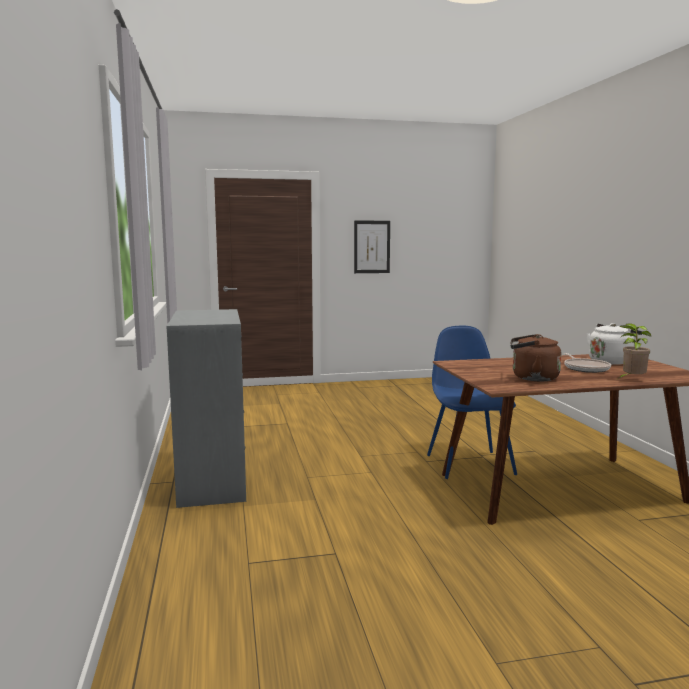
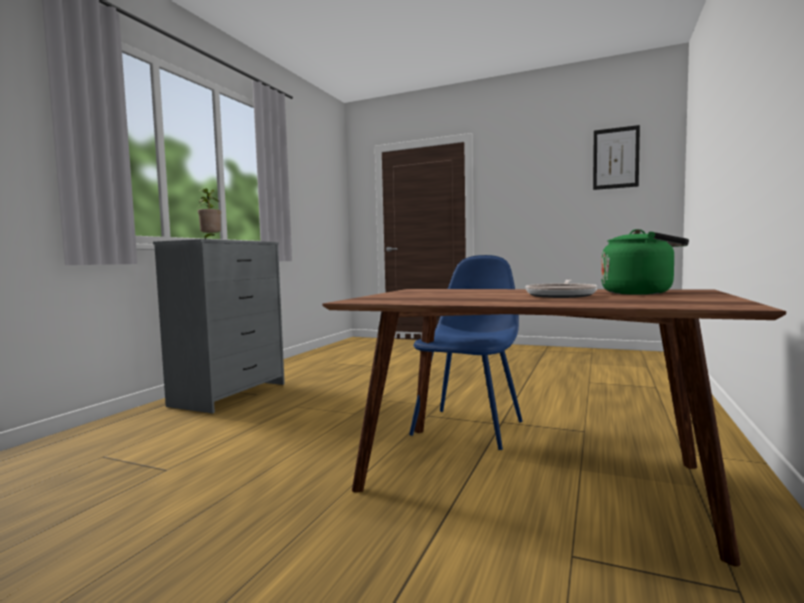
camera: 35 degrees right, 5 degrees down
(372, 247) = (527, 203): picture -> picture (615, 158)
(531, 378) = (438, 298): brown kettle -> none
(611, 361) = (640, 293): white kettle -> green kettle
(631, 380) = (576, 303): potted plant -> potted plant (210, 239)

